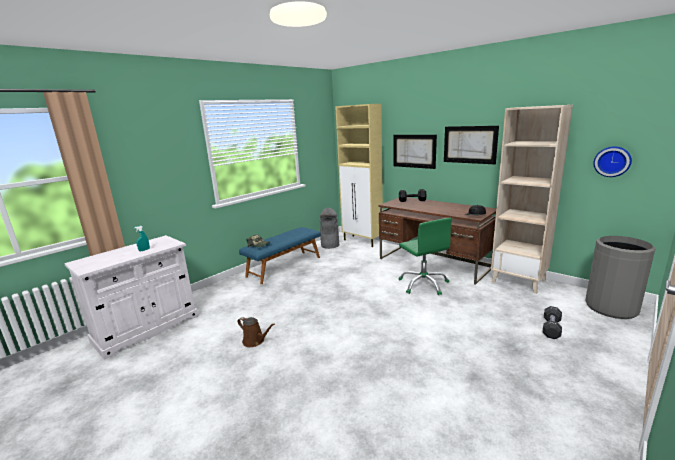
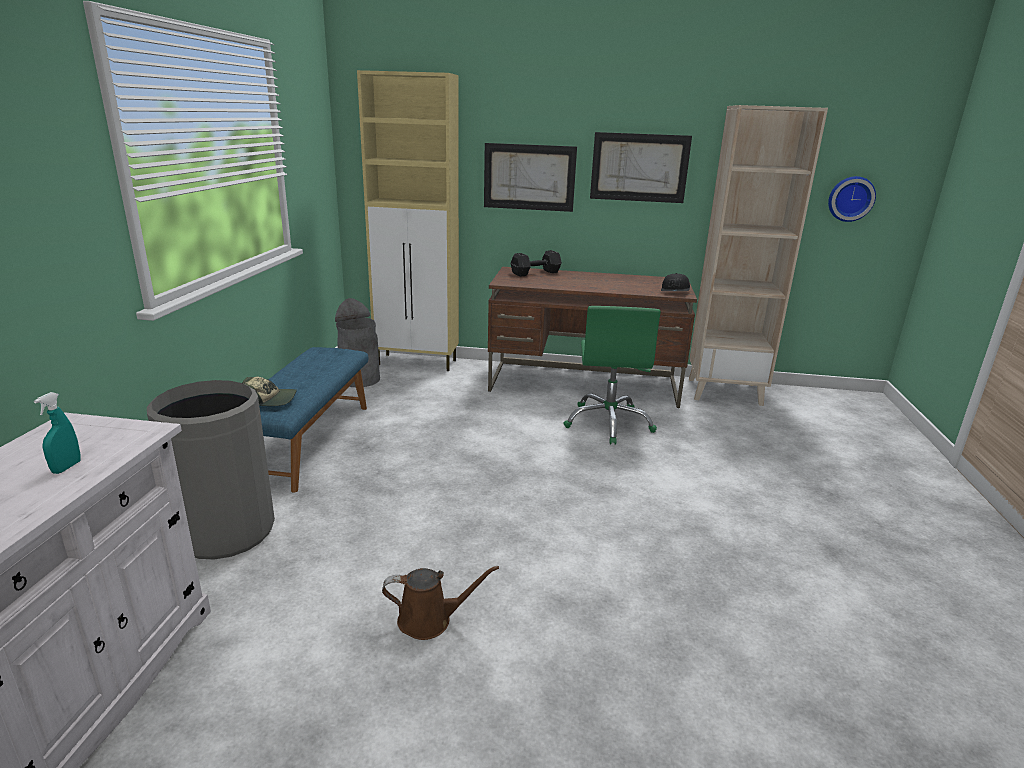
camera: 35 degrees left, 5 degrees up
(423, 284) = (609, 423): green office chair -> green office chair turned 60 degrees clockwise
(551, 328) = (831, 451): black dumbbell -> none
(611, 308) = (854, 407): grey trash can -> grey trash can (226, 532)

